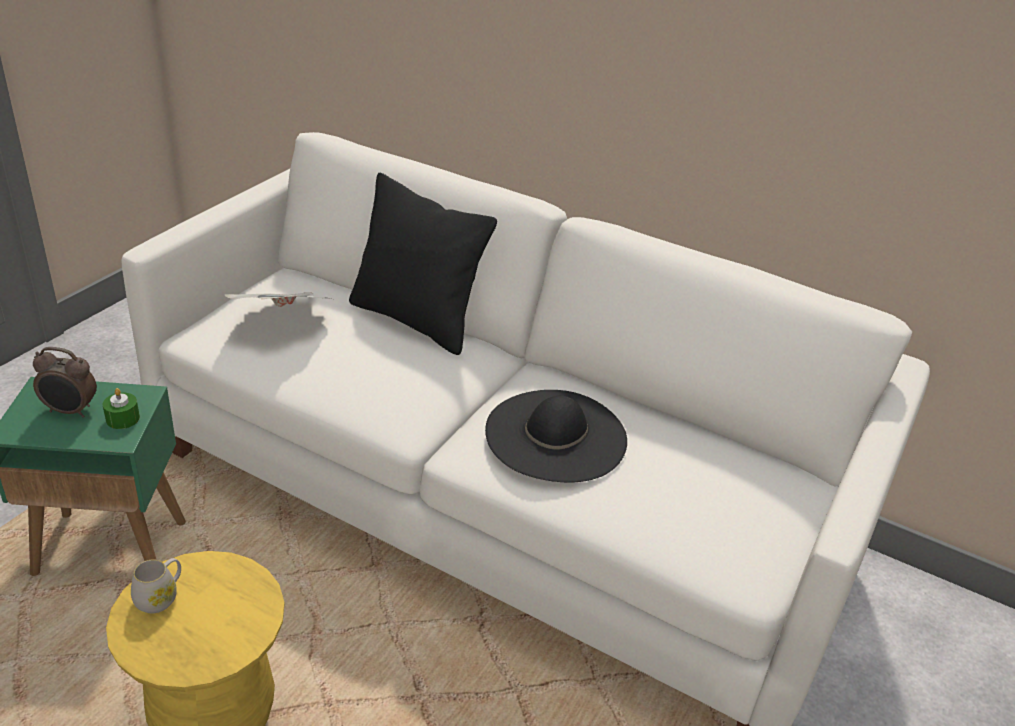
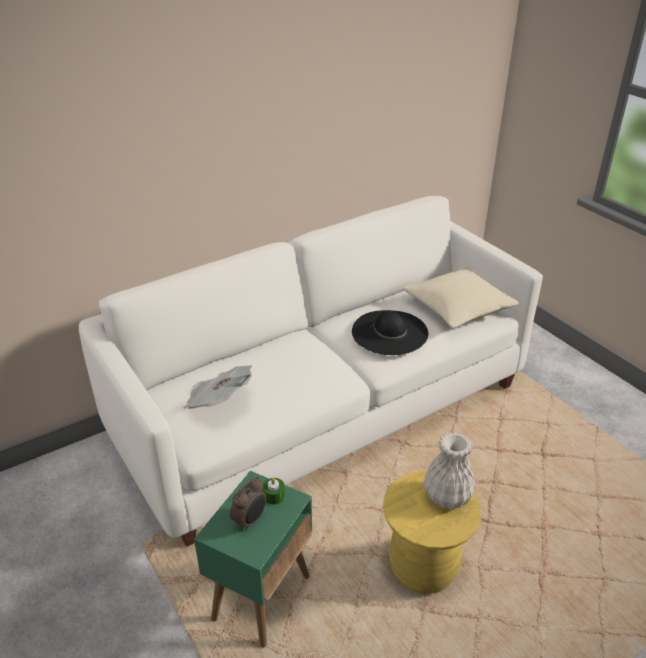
camera: 60 degrees left, 0 degrees up
(160, 597) = (414, 519): white mug -> none
(224, 628) = (446, 497): none -> white vase
(416, 320) = (257, 349): black pillow -> none
(709, 507) = (458, 308): none -> beige pillow

